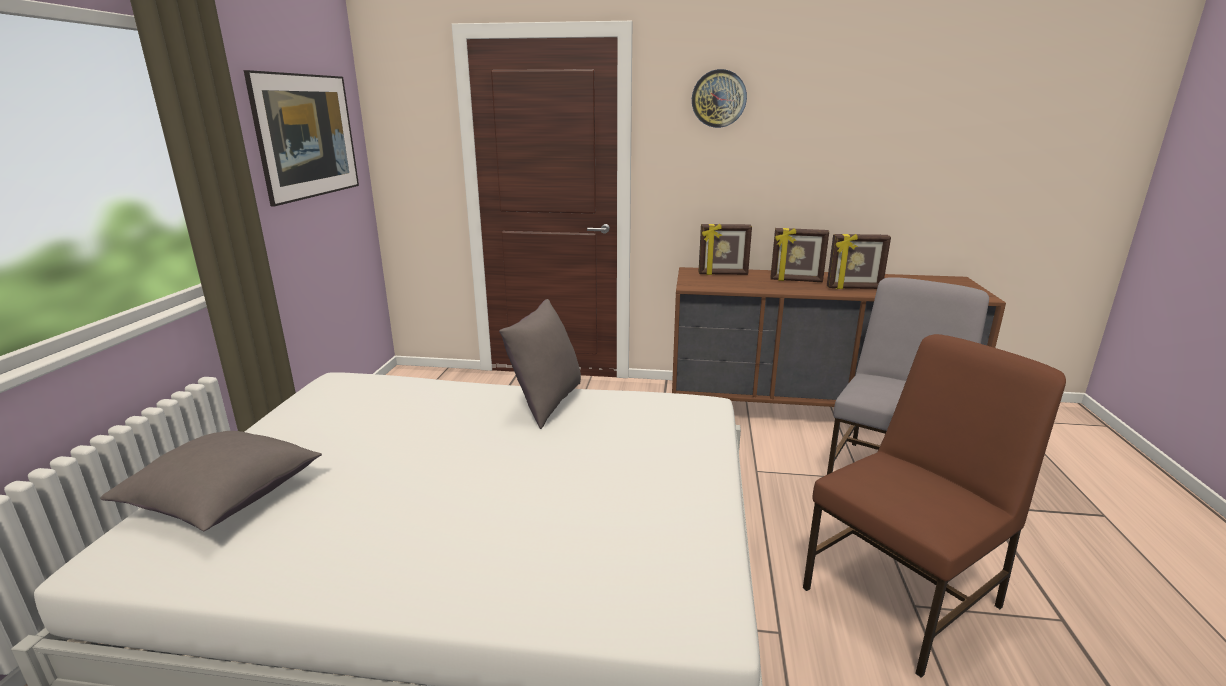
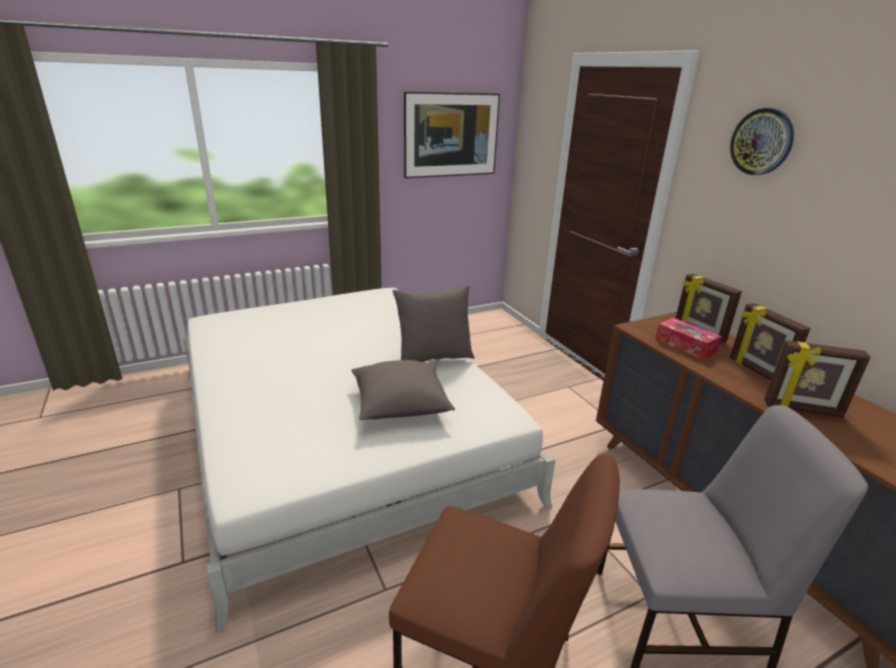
camera: 55 degrees right, 5 degrees up
(225, 500) = (260, 320): grey pillow -> grey pillow (400, 405)
(738, 283) = (685, 345): none -> tissue box
(854, 288) = (803, 410): picture frame -> picture frame turned 45 degrees counterclockwise

